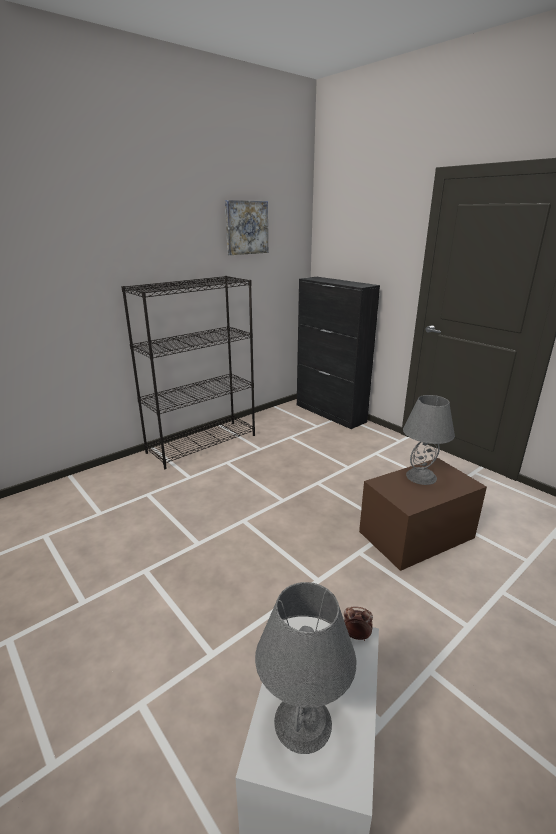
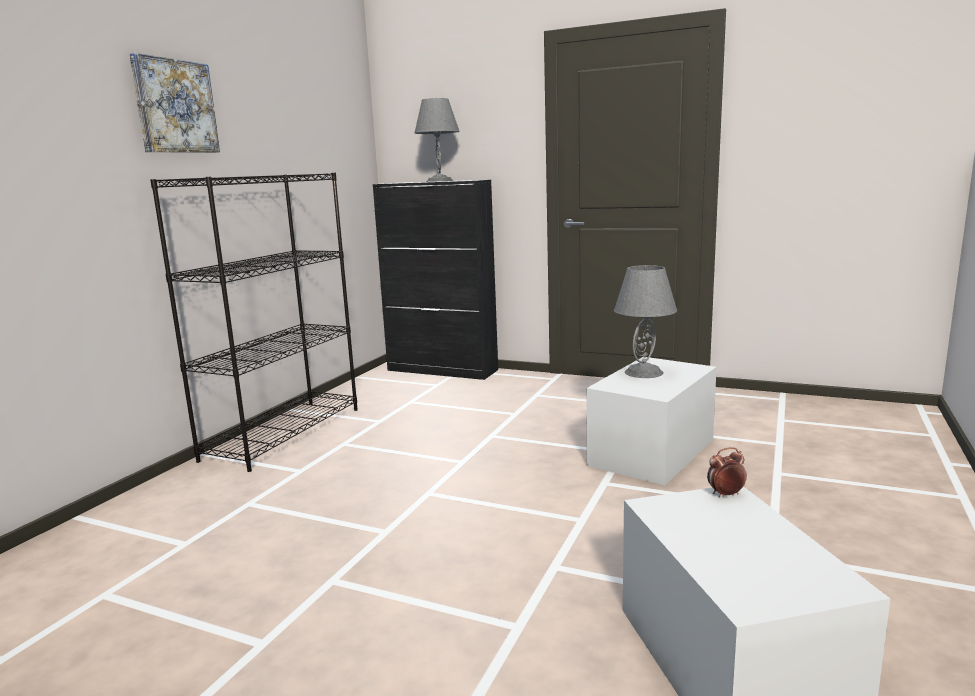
camera: 25 degrees left, 10 degrees down
(246, 227) = (300, 110): picture -> picture (174, 106)
(302, 721) = (750, 566): grey table lamp -> grey table lamp (439, 181)
(416, 534) = (652, 452): brown storage box -> white storage box

